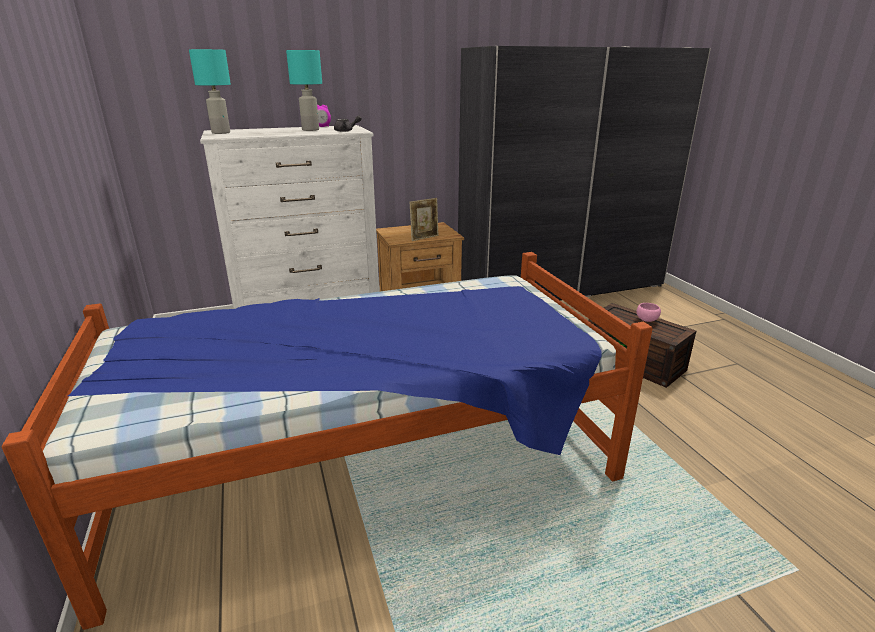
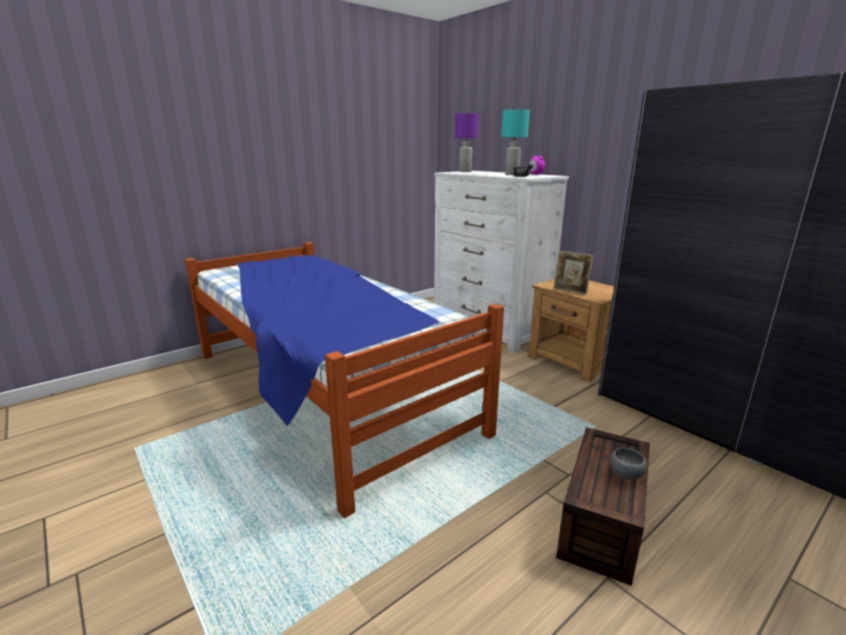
camera: 70 degrees right, 5 degrees down
(220, 133) = (465, 171): turquoise table lamp -> purple table lamp
(646, 319) = (626, 474): pink bowl -> grey bowl

